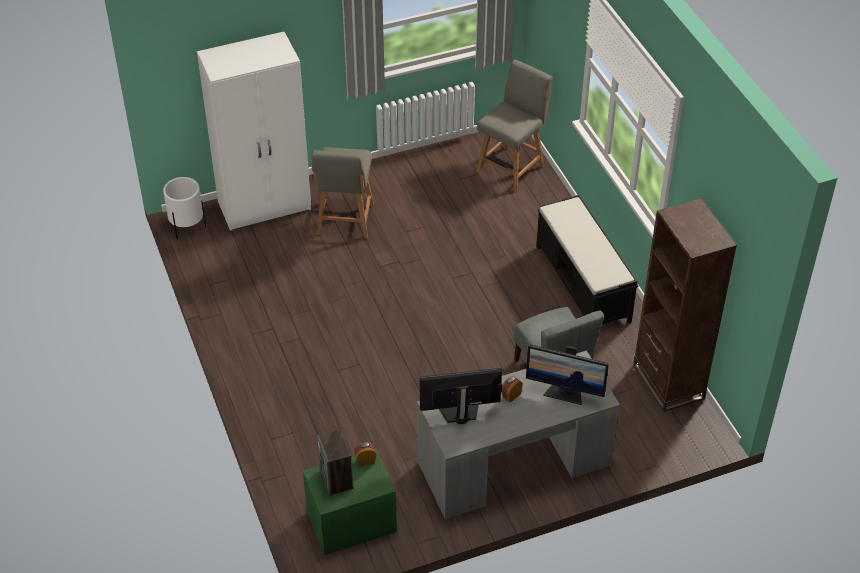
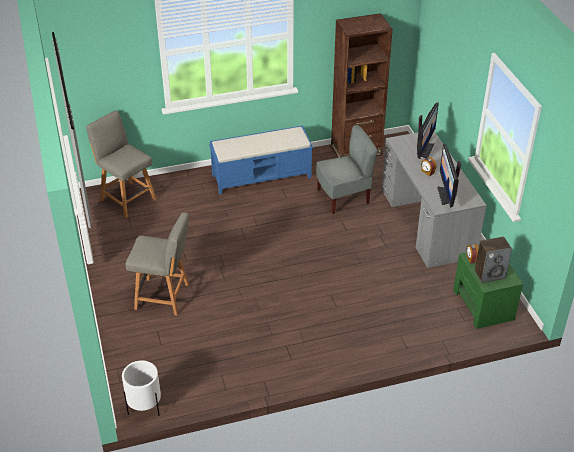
camera: 85 degrees left, 5 degrees down
(265, 206) = (130, 349): white wardrobe -> none
(583, 284) = (262, 176): black bench -> blue bench

